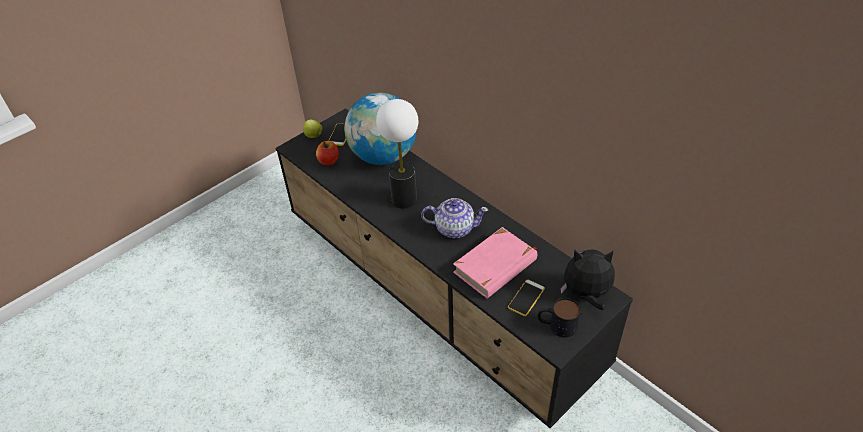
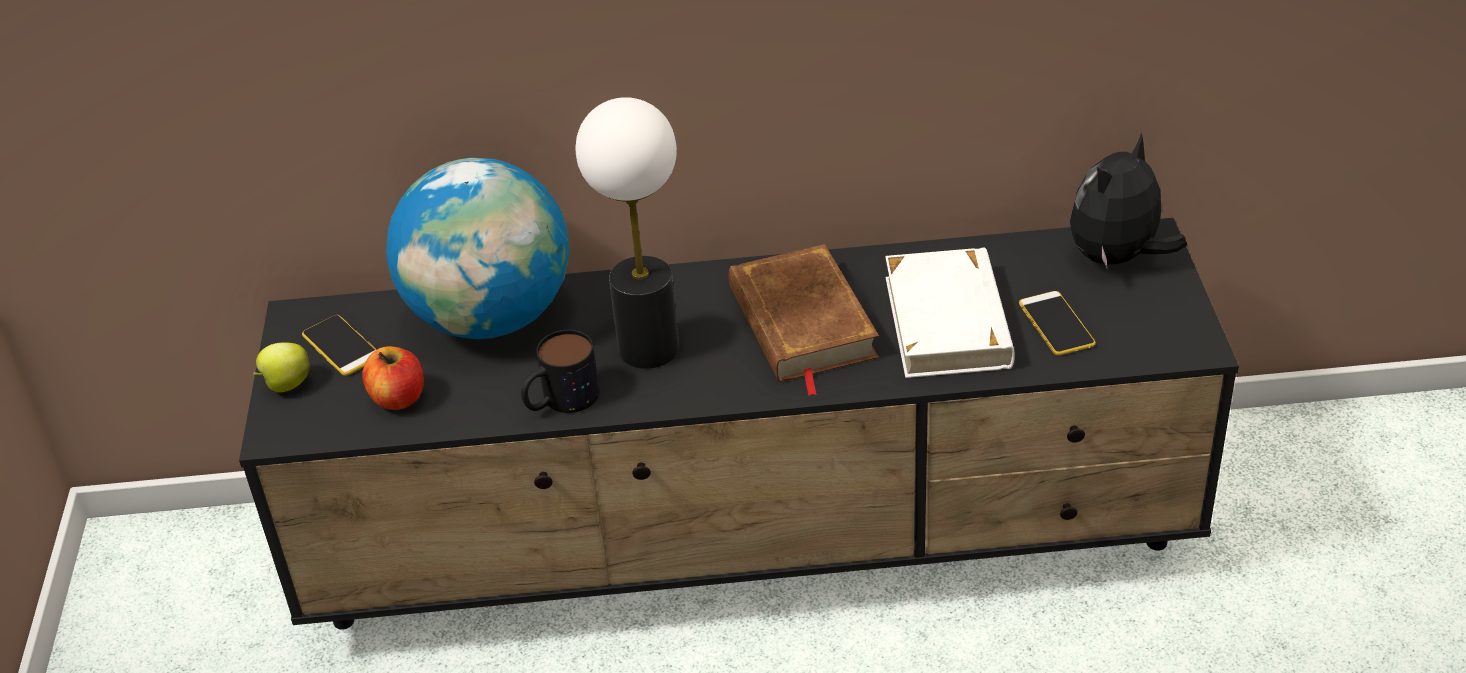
camera: 50 degrees left, 5 degrees down
(454, 228) = (801, 323): teapot -> brown book
(495, 266) = (948, 321): pink book -> white book
(556, 325) = (1148, 322): mug -> mug (560, 401)

